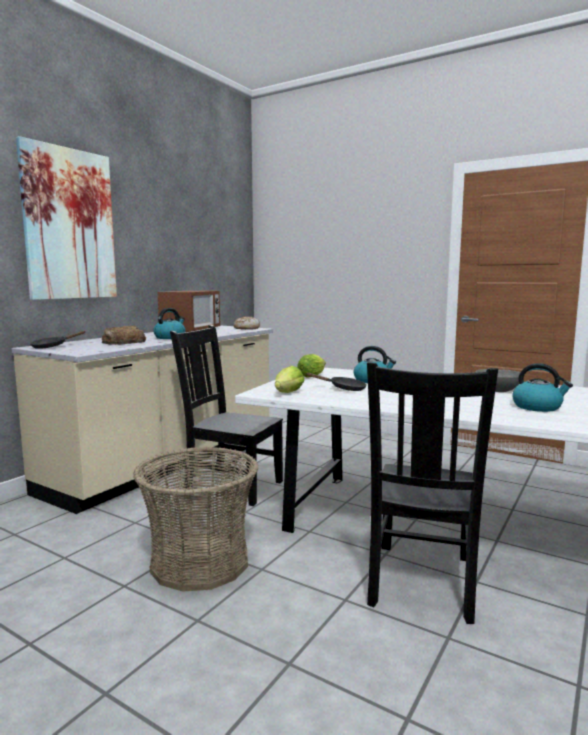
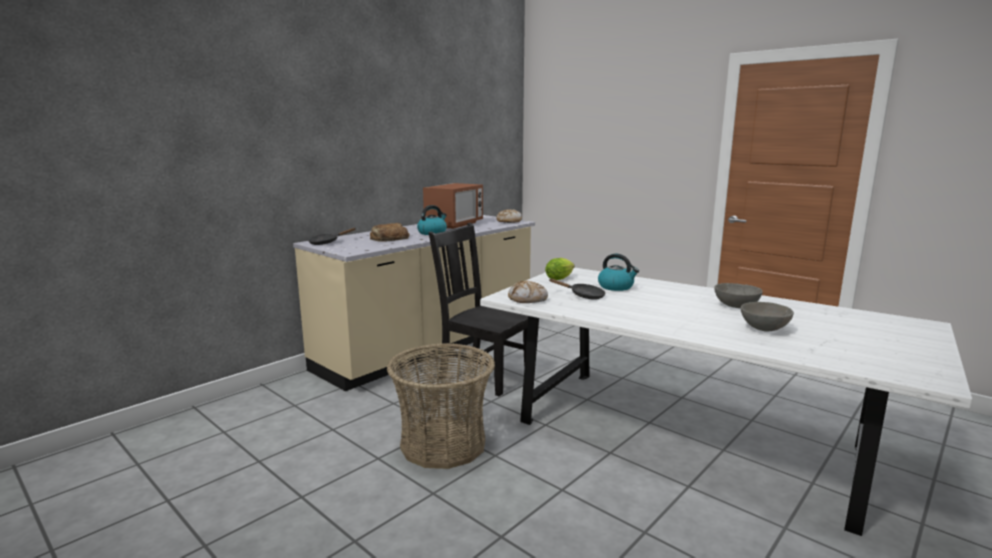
camera: 10 degrees right, 5 degrees up
(69, 224) = (343, 128): picture -> none
(287, 393) = (528, 299): lettuce -> bread
(421, 583) = (635, 482): black chair -> none
(538, 407) = (764, 328): kettle -> grey bowl

